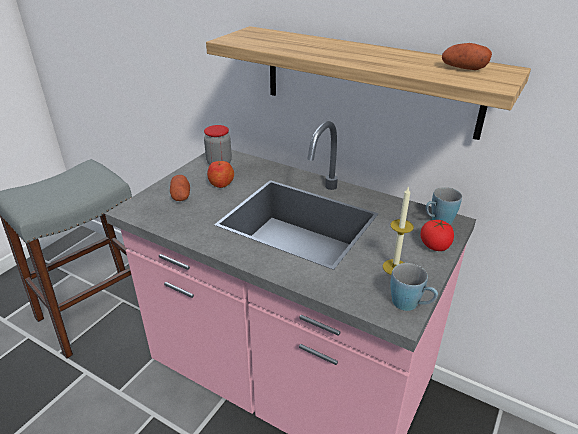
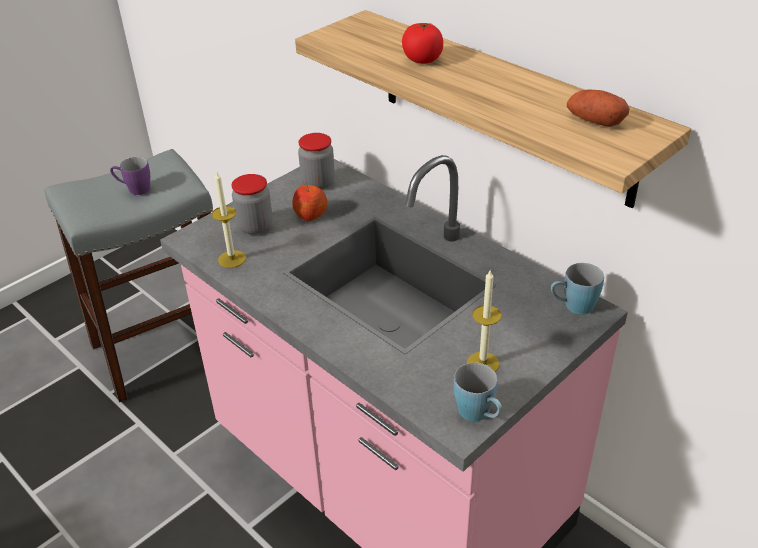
camera: 15 degrees right, 5 degrees up
(67, 188) = (134, 189): none -> purple mug
(169, 220) = (232, 259): none -> candle
(181, 196) = (255, 226): potato -> jar
(435, 246) = (549, 342): tomato -> tomato (422, 59)

